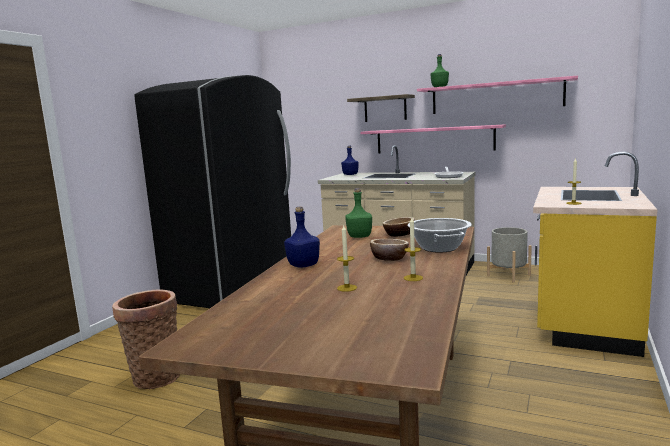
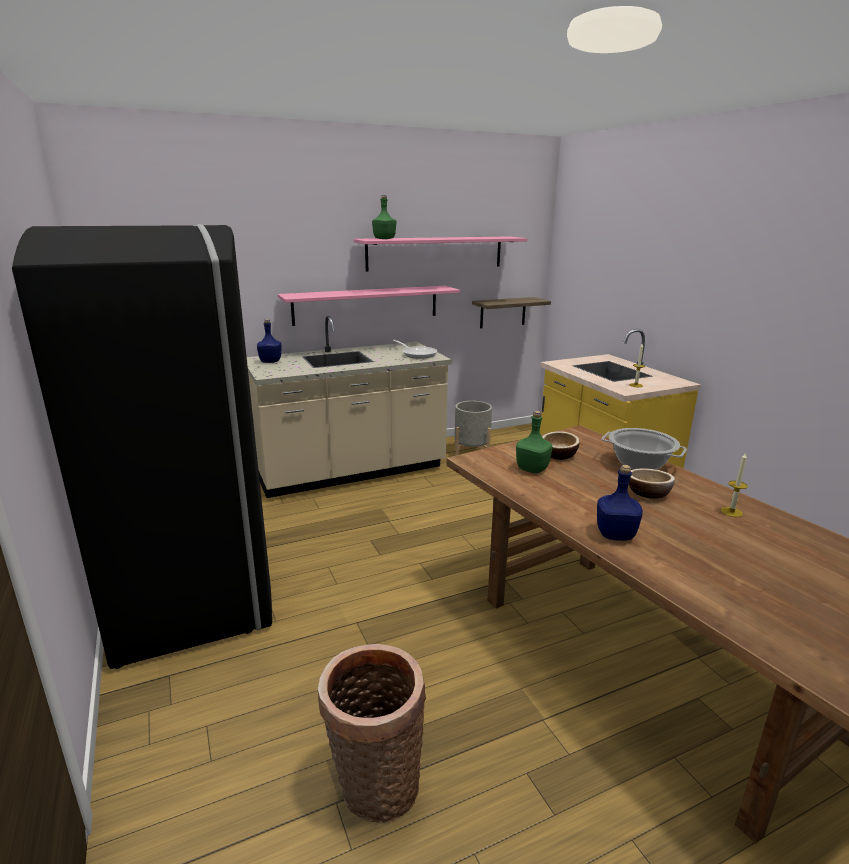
camera: 50 degrees left, 10 degrees up
(347, 288) = (734, 548): candle -> none
(385, 109) = (300, 262): shelf -> shelf (503, 312)

